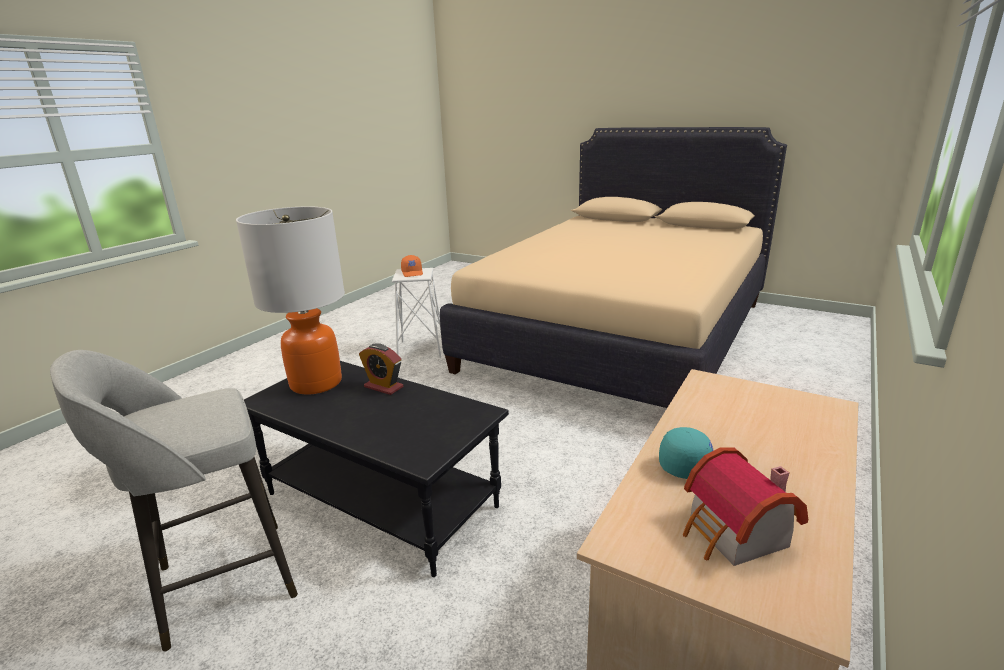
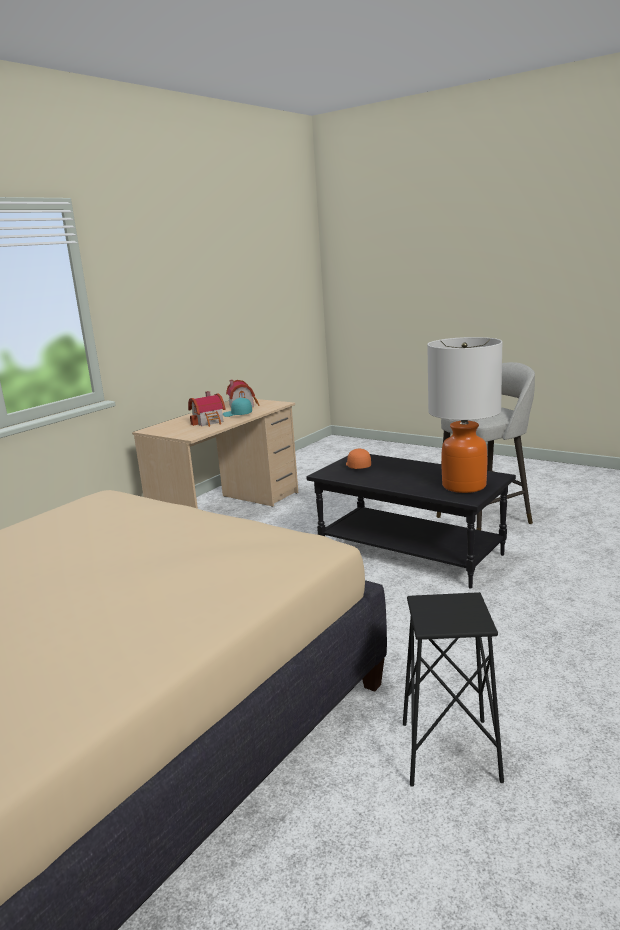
camera: 175 degrees left, 5 degrees down
(383, 387) = (403, 485): alarm clock -> none
(413, 273) = (450, 613): orange cap -> orange cap (357, 466)
(421, 349) = (449, 752): white stool -> black stool
(730, 432) = (209, 422): none -> toy house

